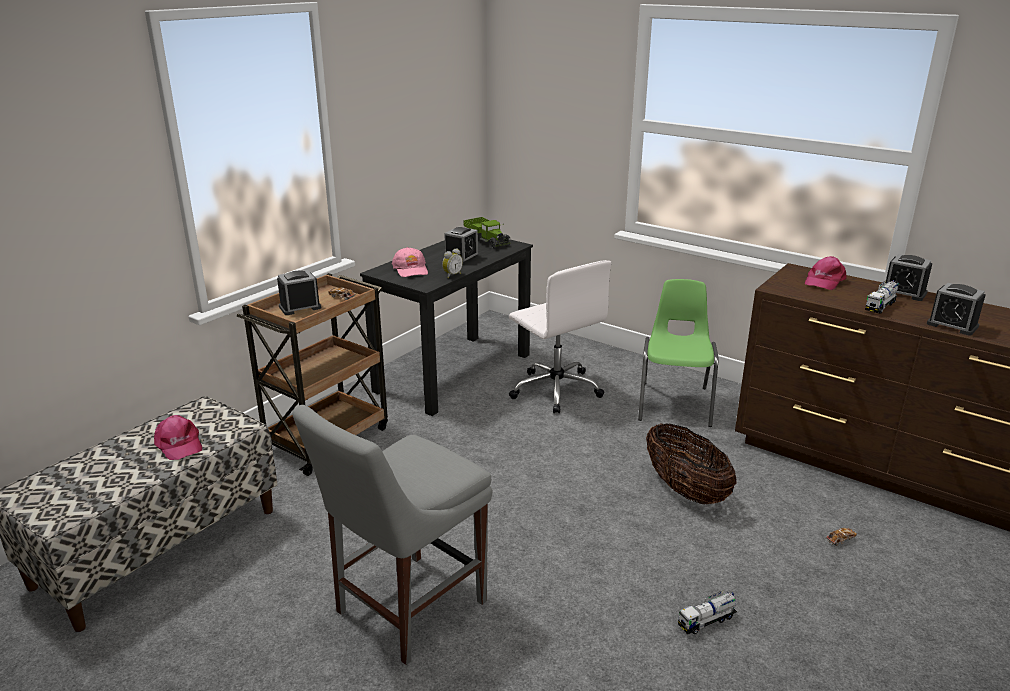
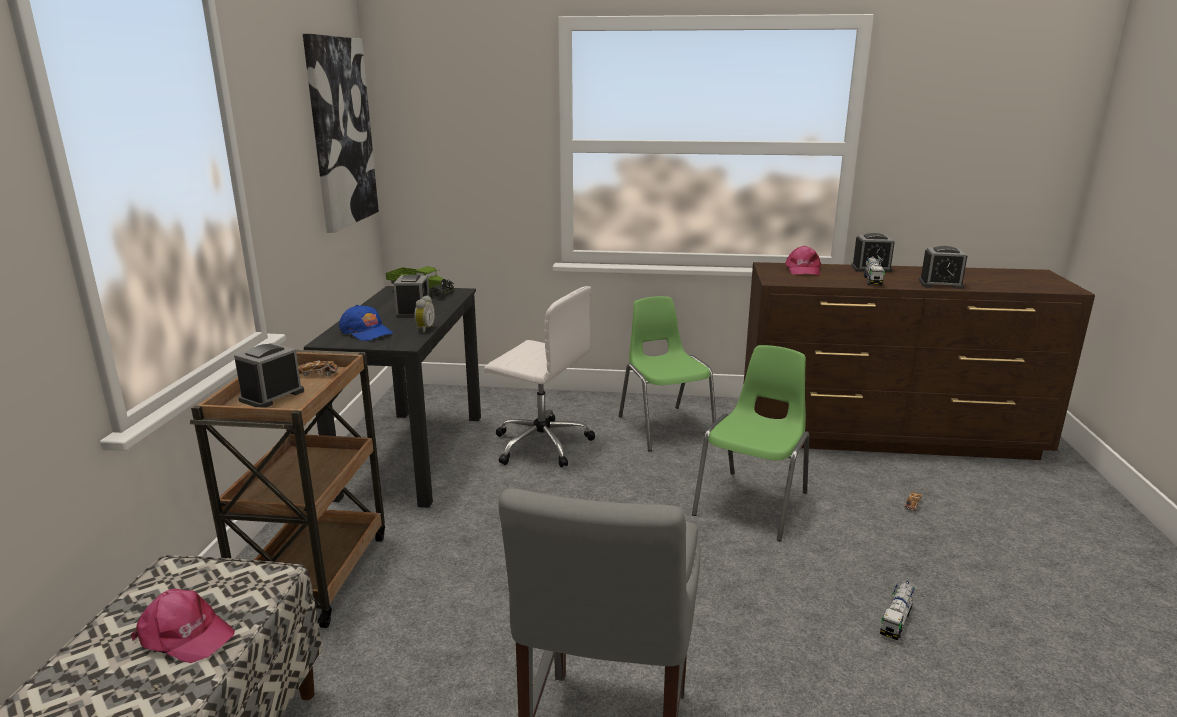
camera: 30 degrees left, 5 degrees down
(411, 269) = (366, 332): pink cap -> blue cap
(448, 100) = (340, 132): none -> picture
(685, 490) = (753, 503): basket -> green chair

